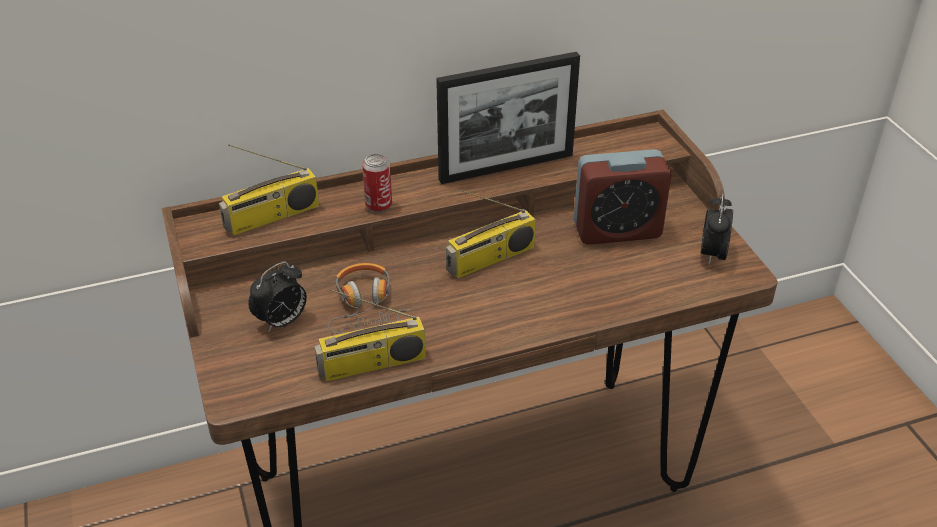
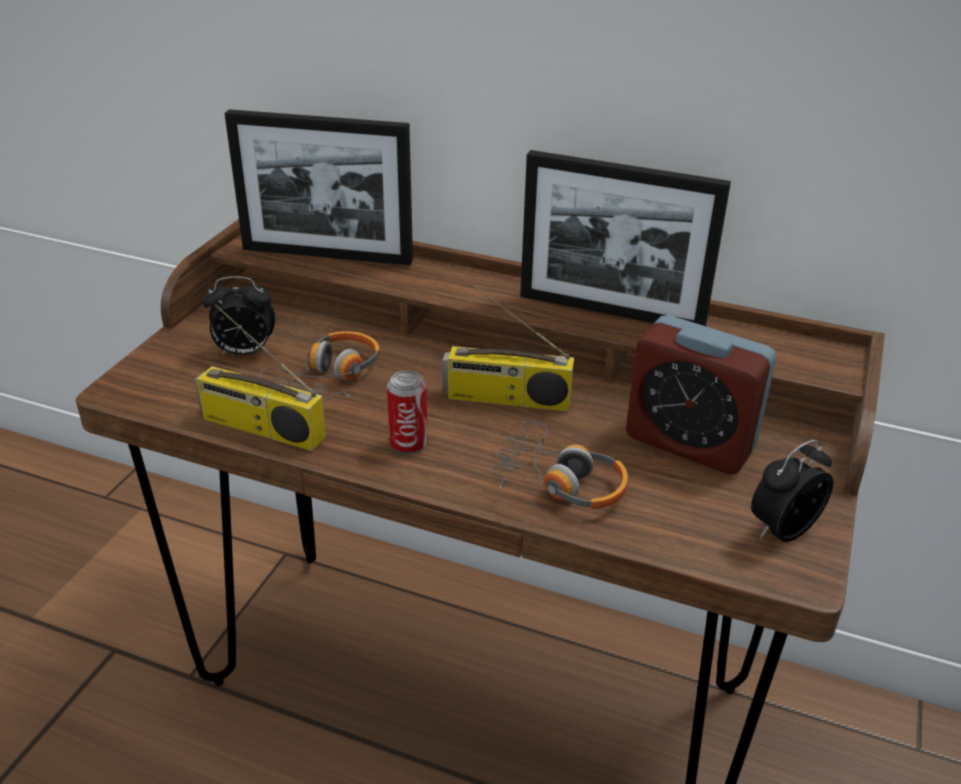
camera: 40 degrees right, 5 degrees down
(272, 217) = (327, 255): radio -> picture frame
(378, 205) = (431, 287): can -> can (408, 444)
(582, 292) = (559, 481): none -> headphones

